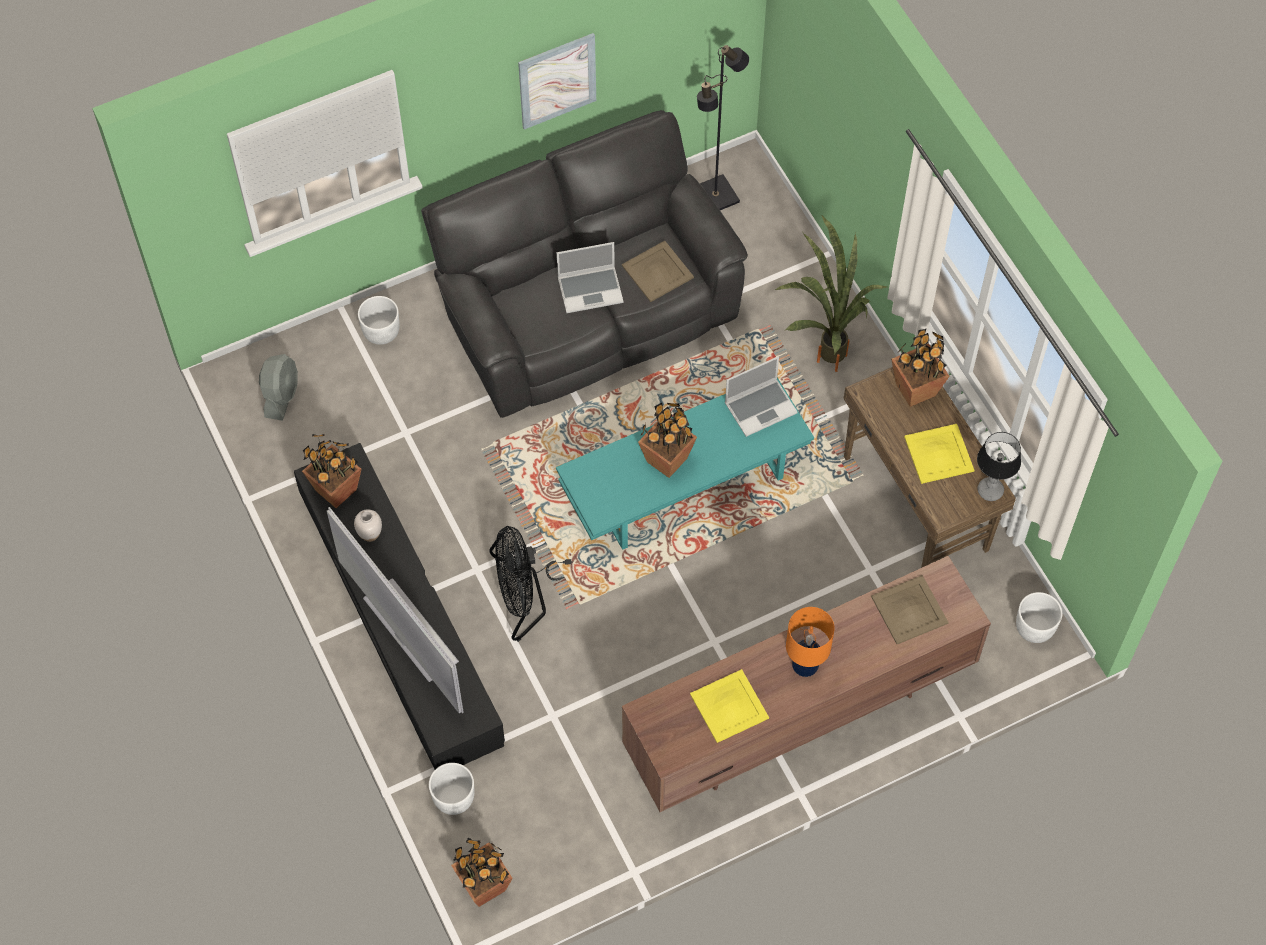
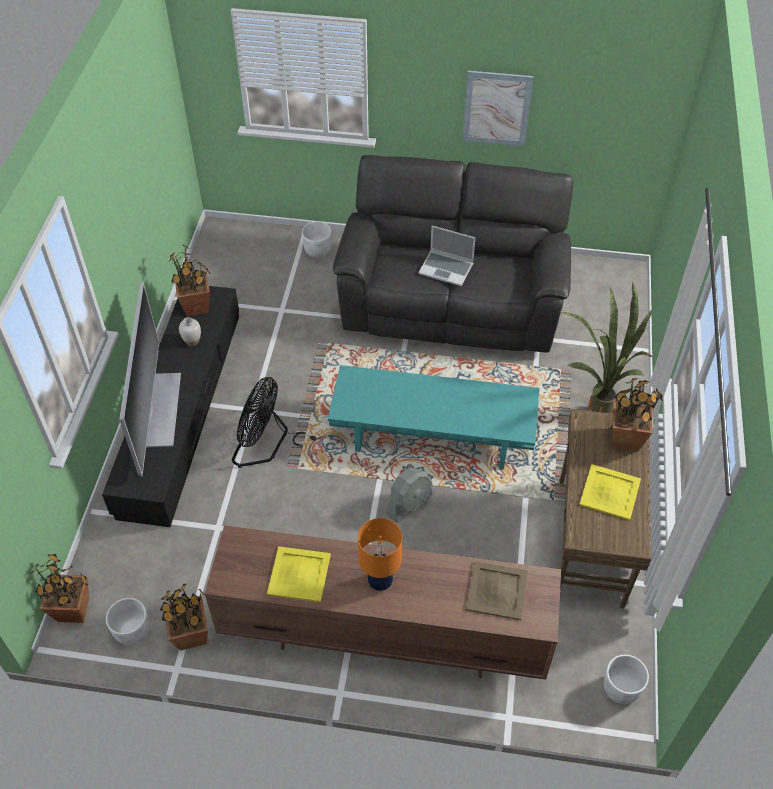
camera: 35 degrees right, 10 degrees down
(281, 395) = (230, 253): grey fan -> grey fan (409, 503)
(454, 798) = (109, 539): white planter -> white planter (132, 631)
(657, 271) = (501, 280): beige tray -> none
(667, 459) = (417, 400): potted plant -> potted plant (192, 635)
(715, 195) = (593, 280): black floor lamp -> none
(761, 407) = (511, 404): laptop -> none
(989, 490) = (633, 541): table lamp -> none

